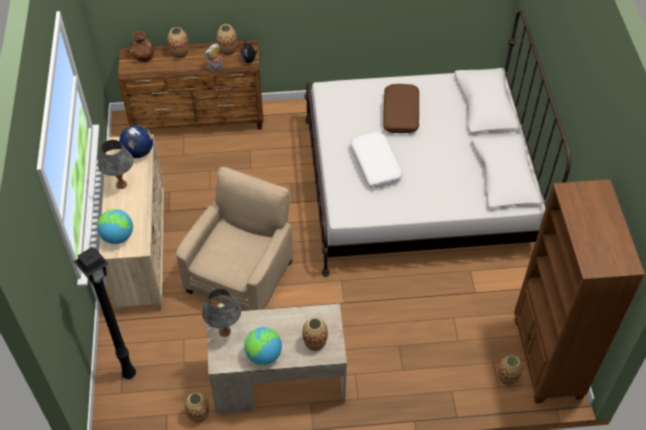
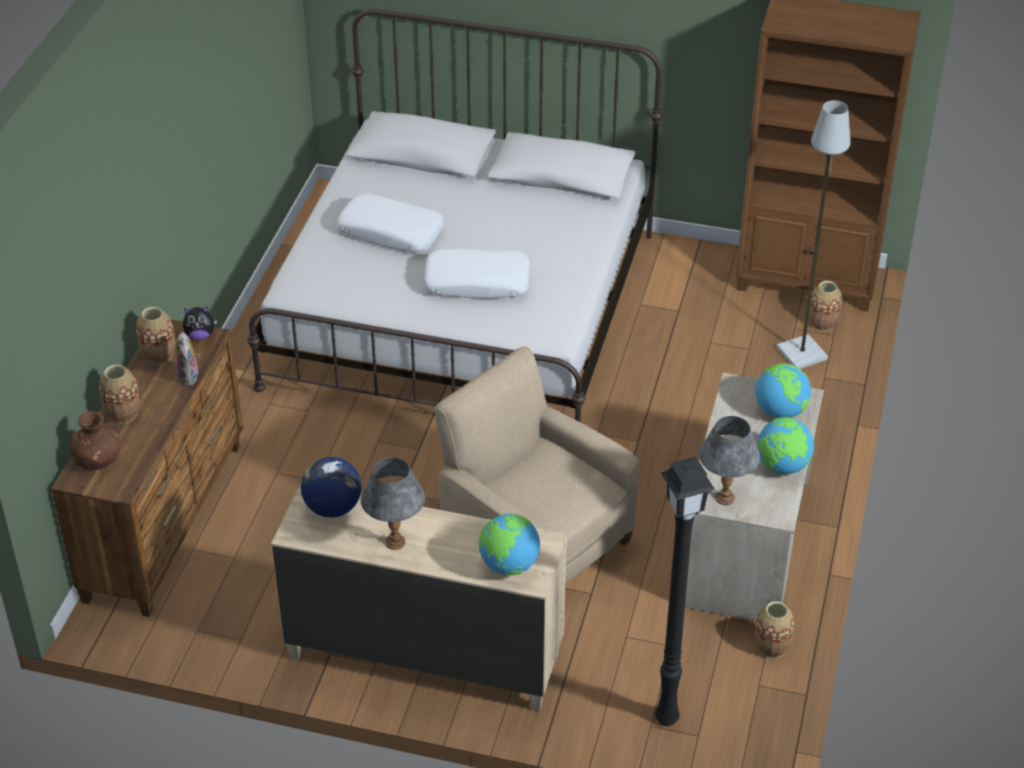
camera: 70 degrees left, 10 degrees down
(315, 343) = (780, 411): vase -> globe
(401, 113) = (391, 232): brown pillow -> white pillow
(469, 373) = (803, 354): none -> grey floor lamp

